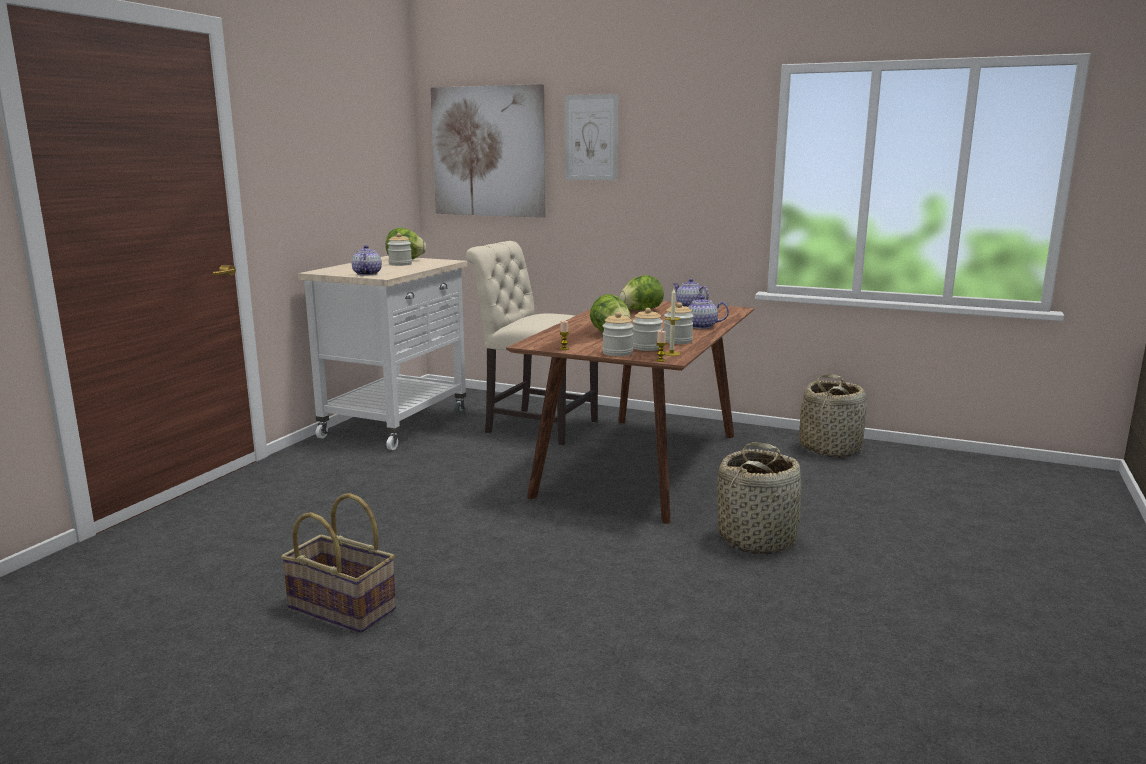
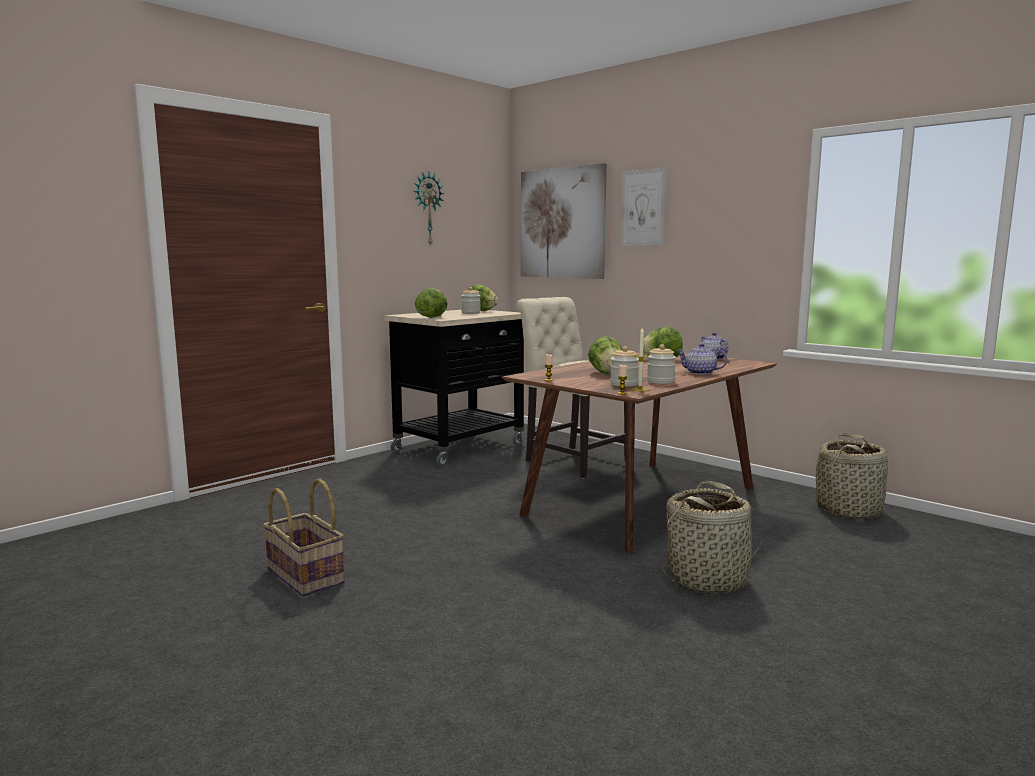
camera: 20 degrees right, 5 degrees down
(333, 136) = (427, 209): none -> wall clock
(366, 274) = (432, 317): teapot -> lettuce
(395, 424) = (459, 447): white cart -> black cart
(617, 353) = (591, 386): jar -> none

